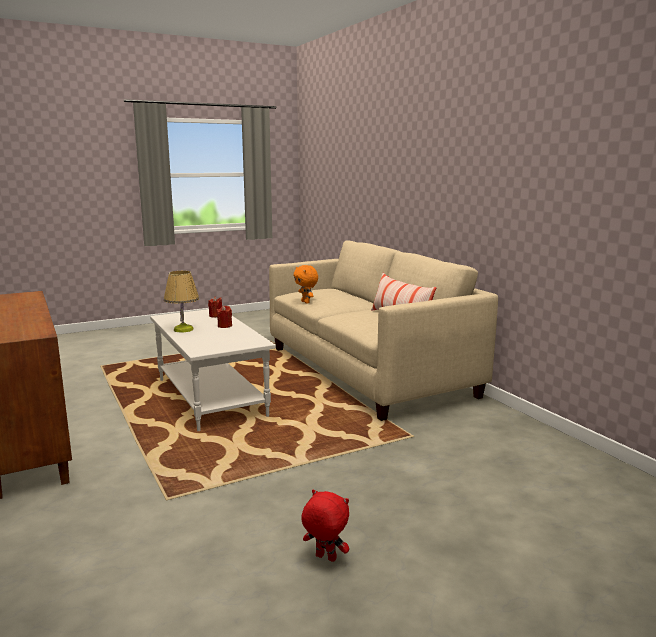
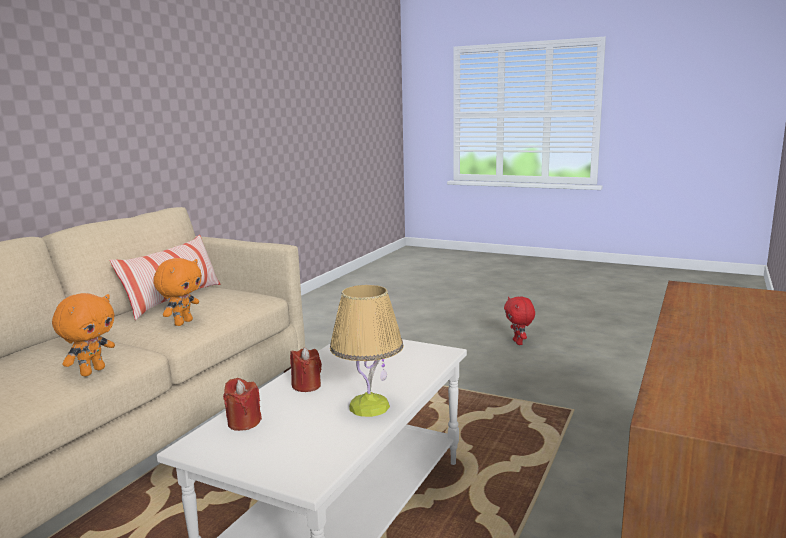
camera: 125 degrees left, 0 degrees up
(350, 316) = (183, 322): none -> orange plush toy

